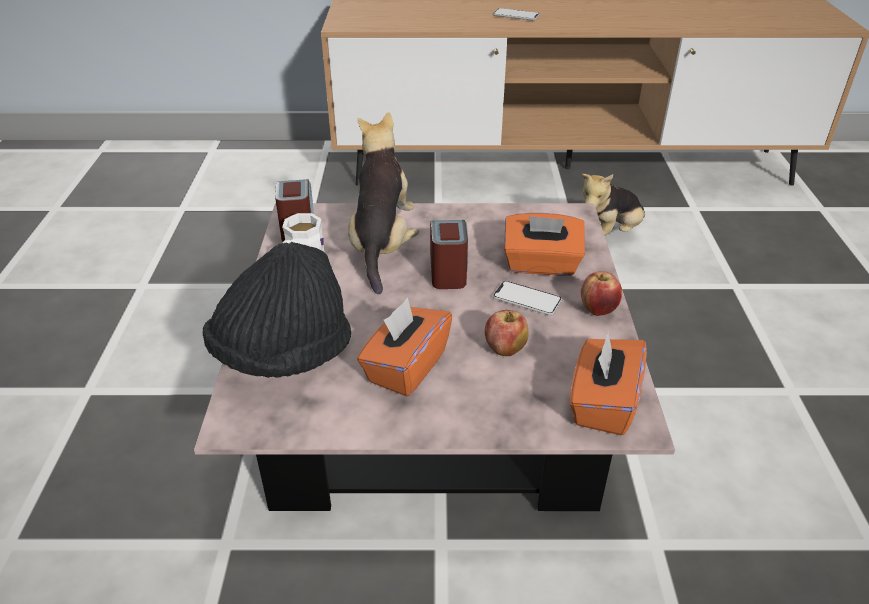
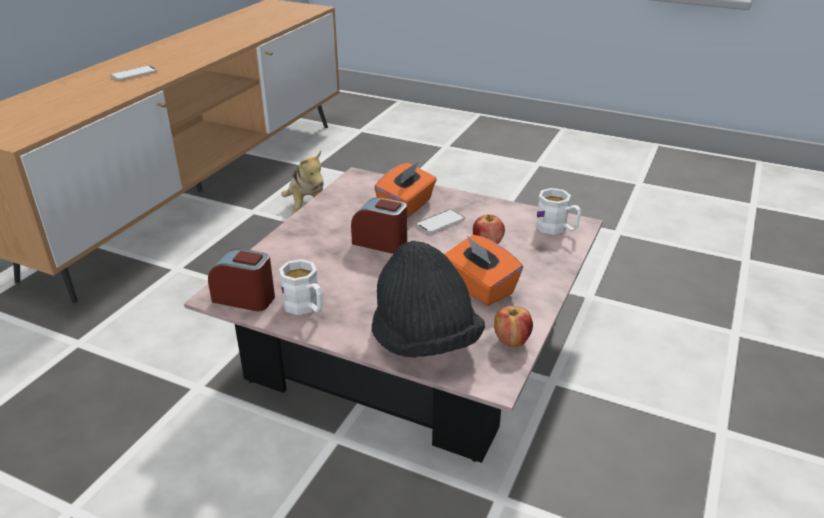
camera: 65 degrees left, 5 degrees down
(382, 245) = (317, 262): plush toy -> none
(598, 309) = (470, 202): apple -> apple (511, 341)
(602, 404) = (557, 228): orange tissue box -> white mug

